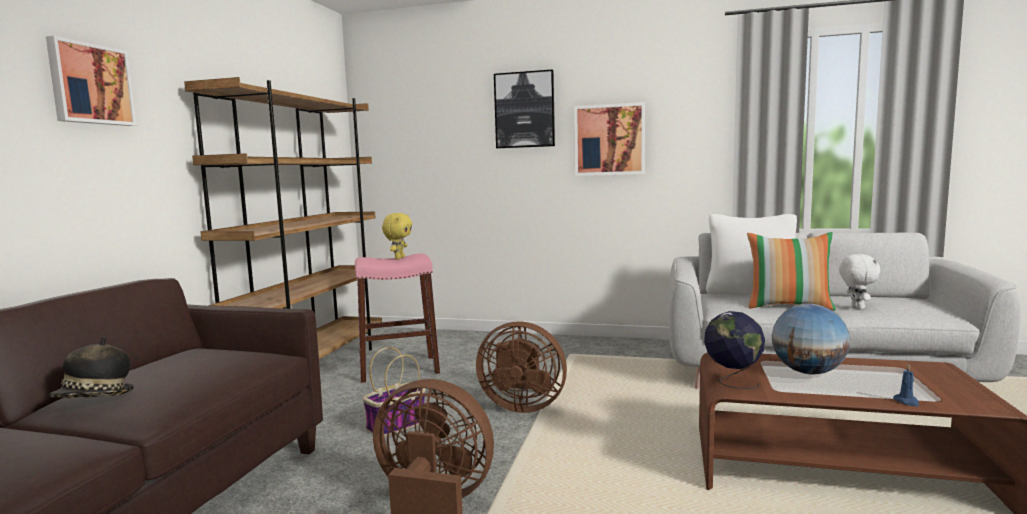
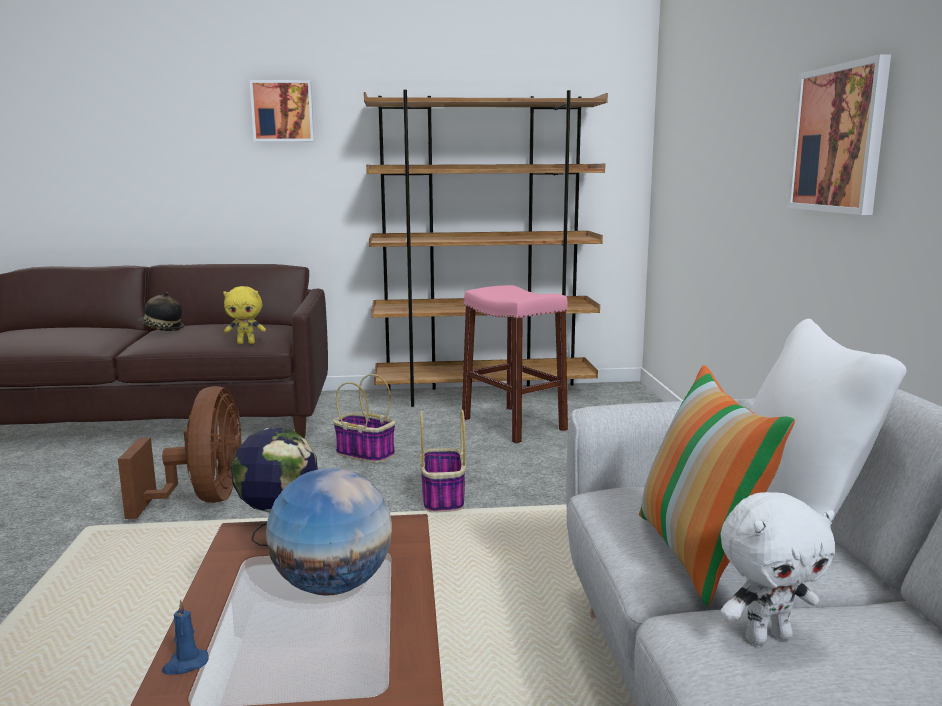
camera: 70 degrees right, 5 degrees up
(399, 258) = (523, 294): yellow plush toy -> yellow plush toy (246, 343)
(521, 406) = (443, 499): brown fan -> basket
(524, 110) = (763, 86): picture -> none

